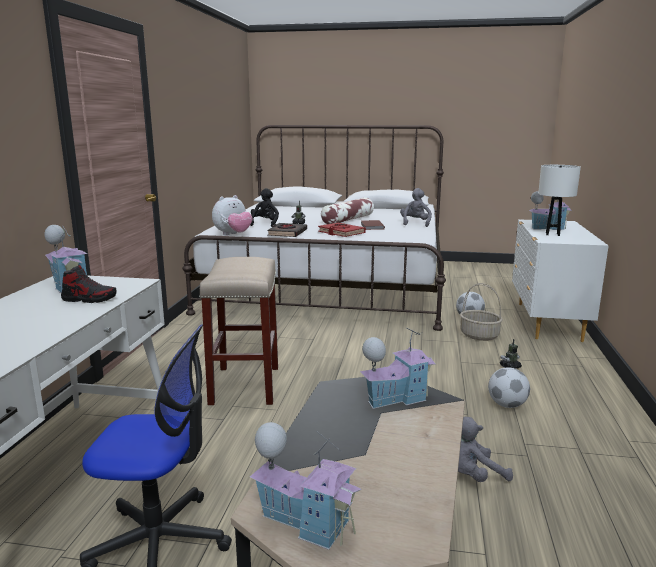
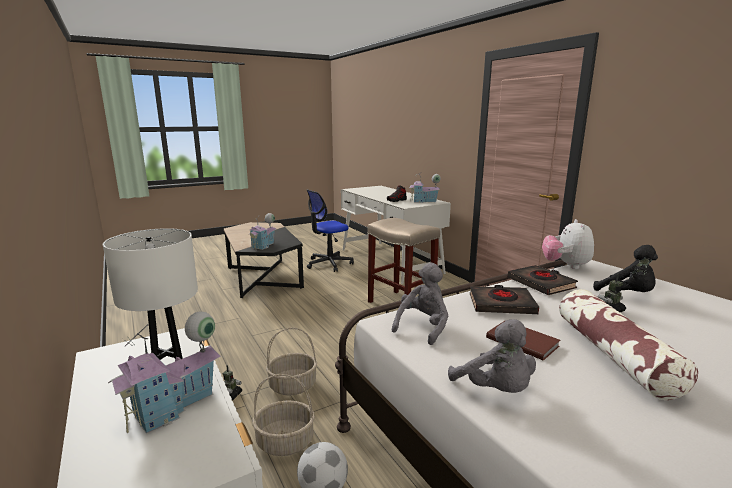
camera: 140 degrees right, 0 degrees up
(306, 522) = (261, 225): toy house -> none
(341, 233) = (501, 304): red book -> black book
(454, 357) = (292, 386): none -> basket
(474, 476) = (234, 308): grey plush toy -> grey plush toy (423, 327)
(507, 405) = (225, 352): football -> none

